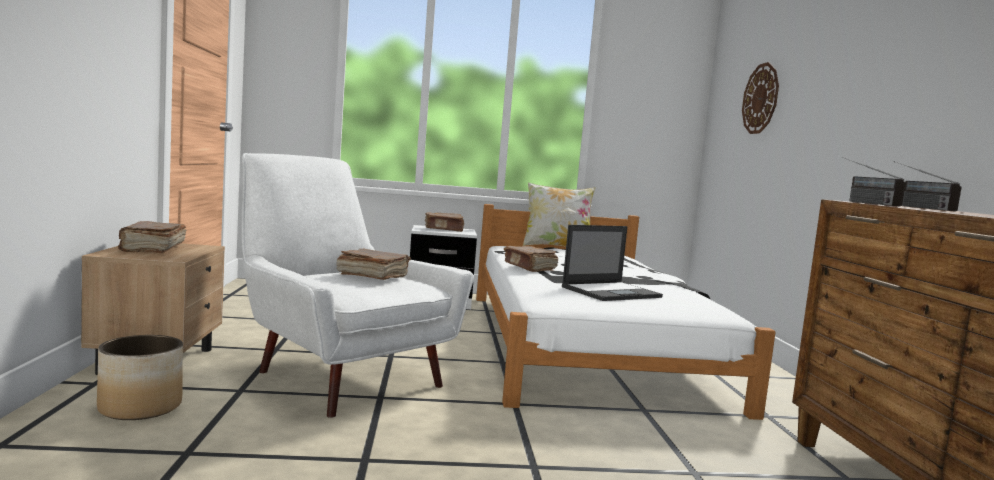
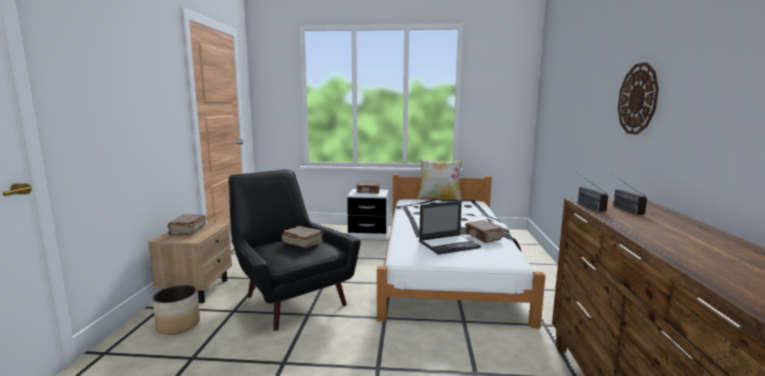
camera: 10 degrees right, 5 degrees up
(336, 374) = (289, 297): white armchair -> black armchair
(530, 267) = (409, 222): brown book -> brown book (483, 237)
(760, 98) = (563, 101): wall clock -> wall clock (638, 99)

